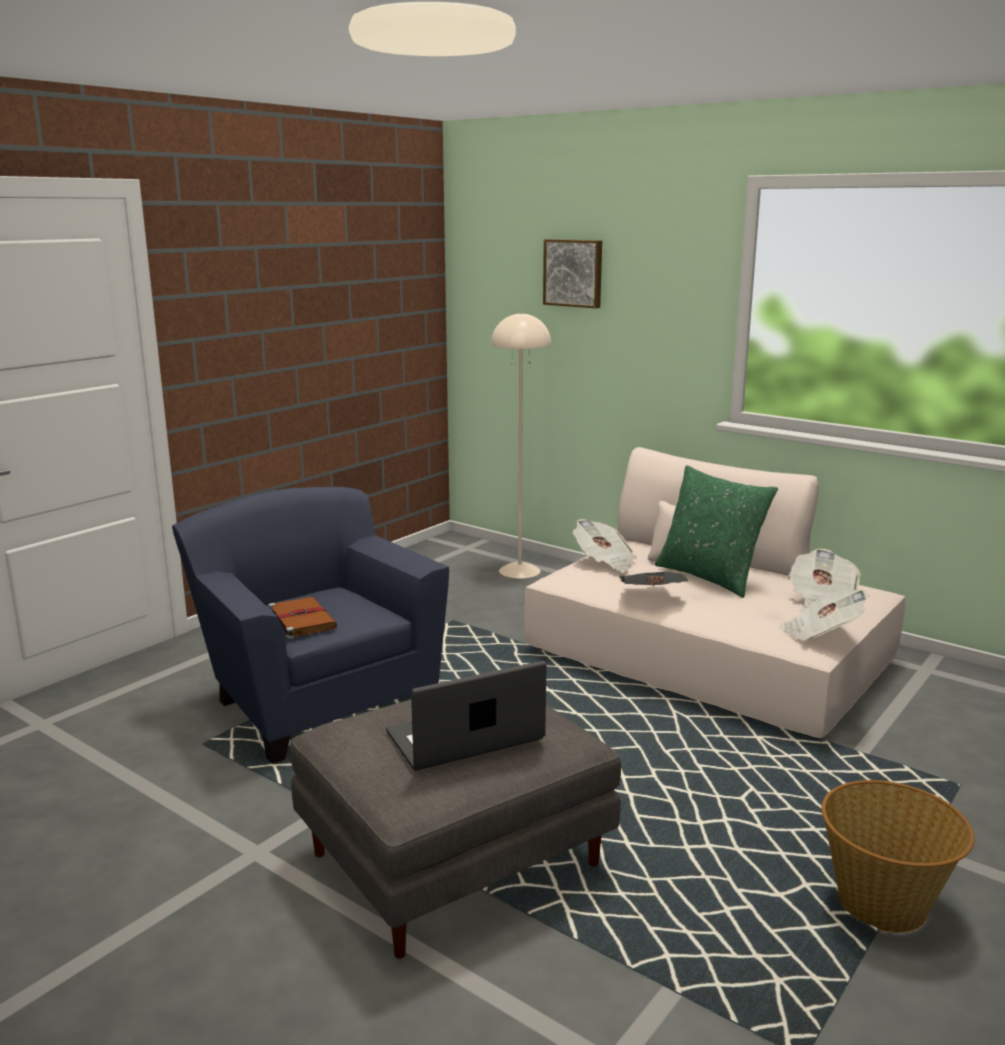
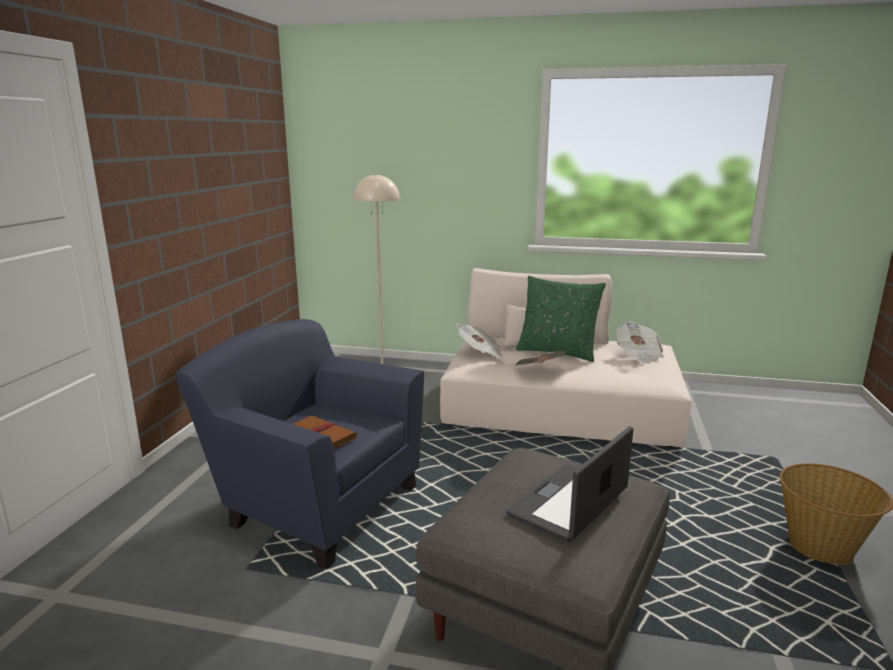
camera: 25 degrees left, 0 degrees up
(574, 273) = (404, 144): picture -> none
(821, 633) = (665, 376): newspaper -> none

